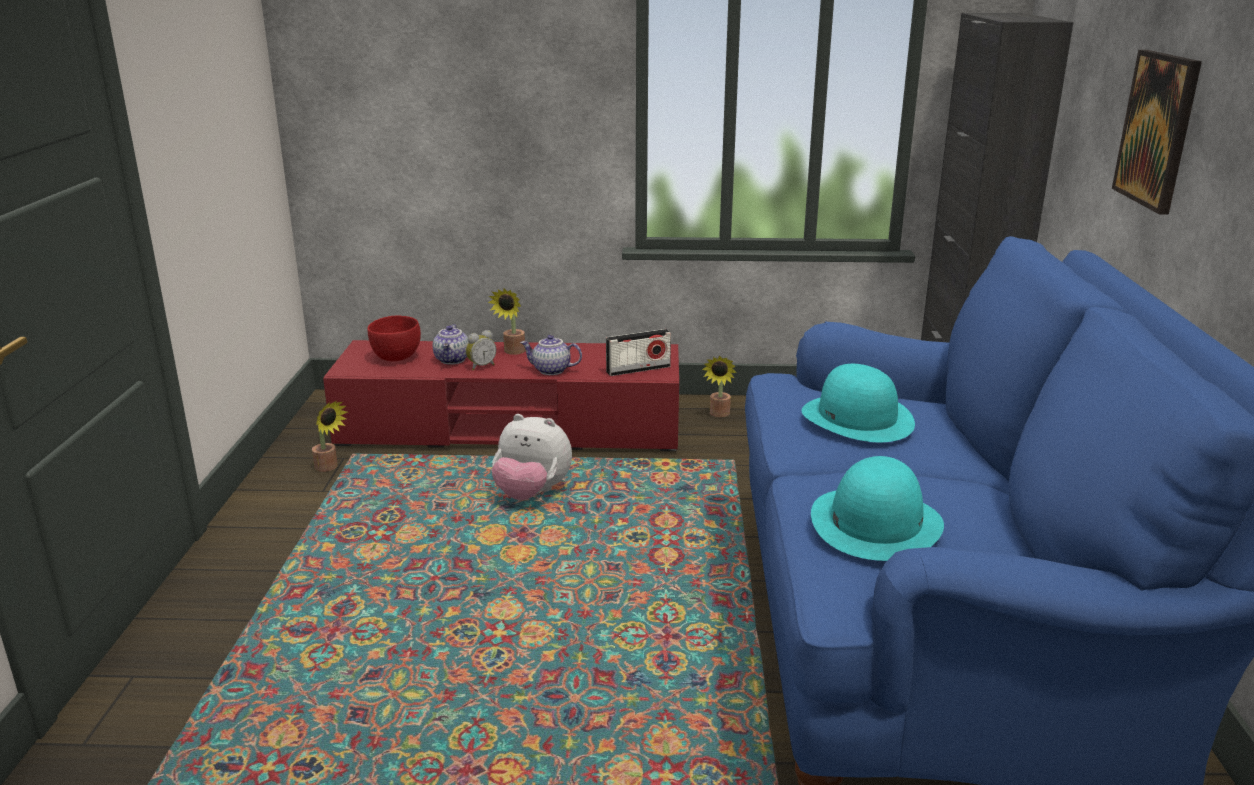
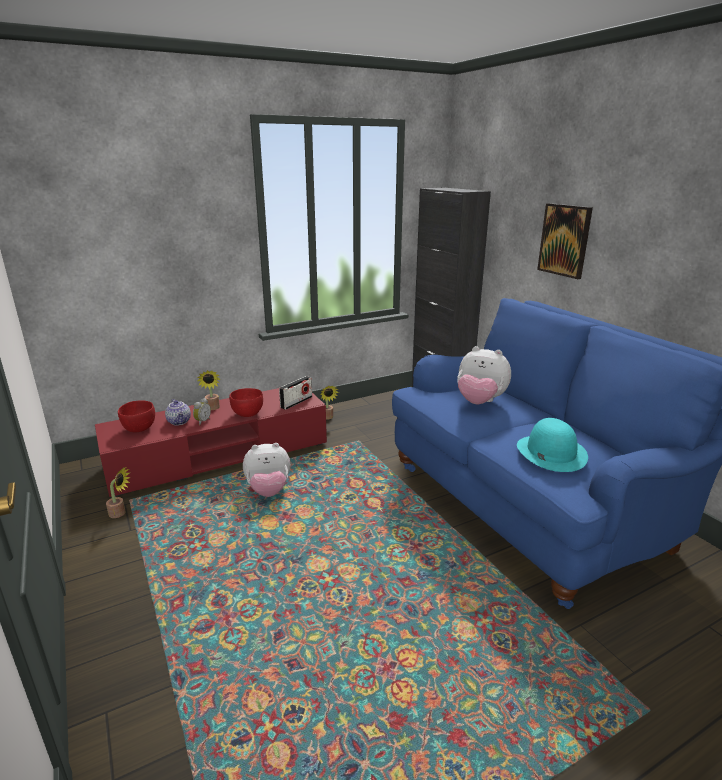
camera: 30 degrees left, 0 degrees up
(551, 370) = (248, 414): teapot -> red bowl
(857, 418) = (480, 402): turquoise hat -> plush toy

